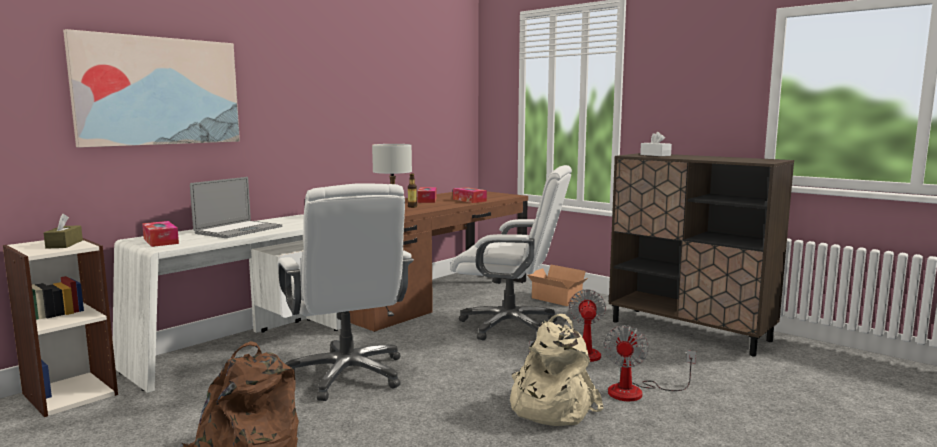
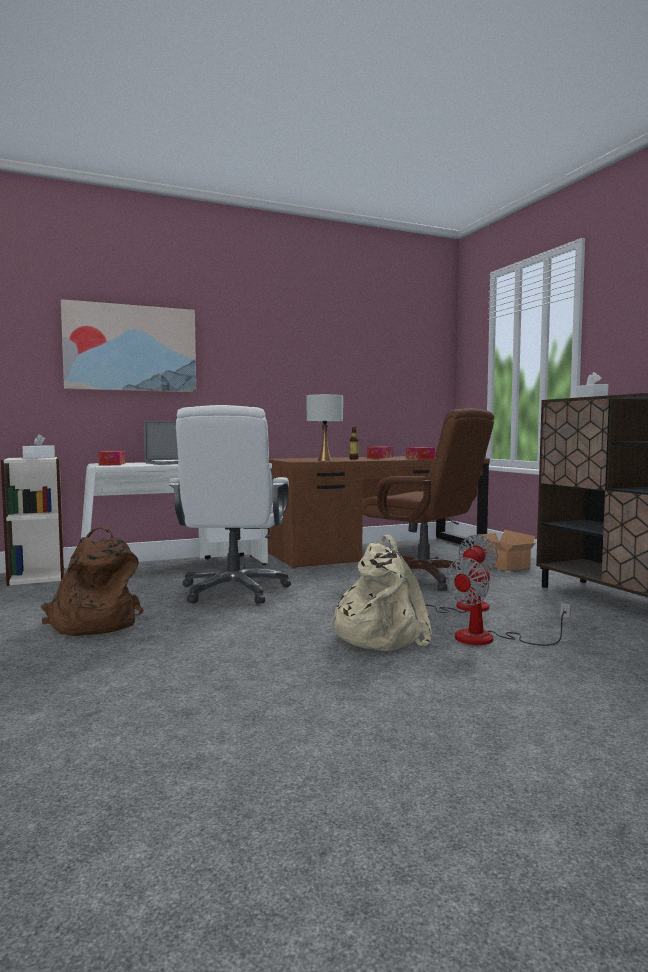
camera: 25 degrees right, 5 degrees down
(64, 244) = (39, 458): brown tissue box -> white tissue box
(510, 326) = (424, 578): white office chair -> brown office chair

